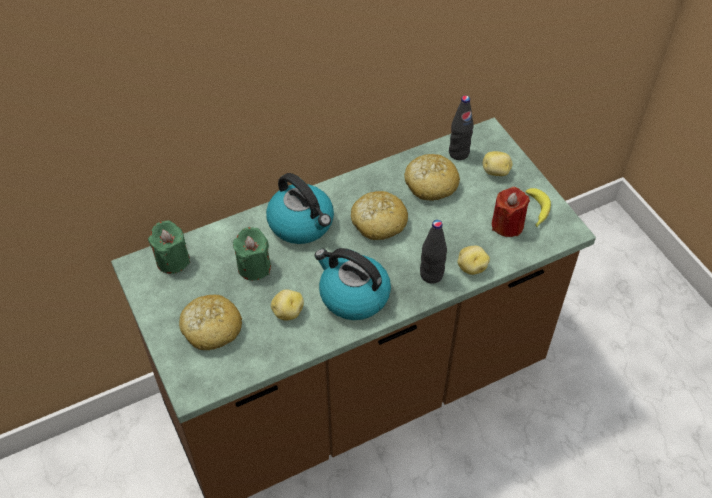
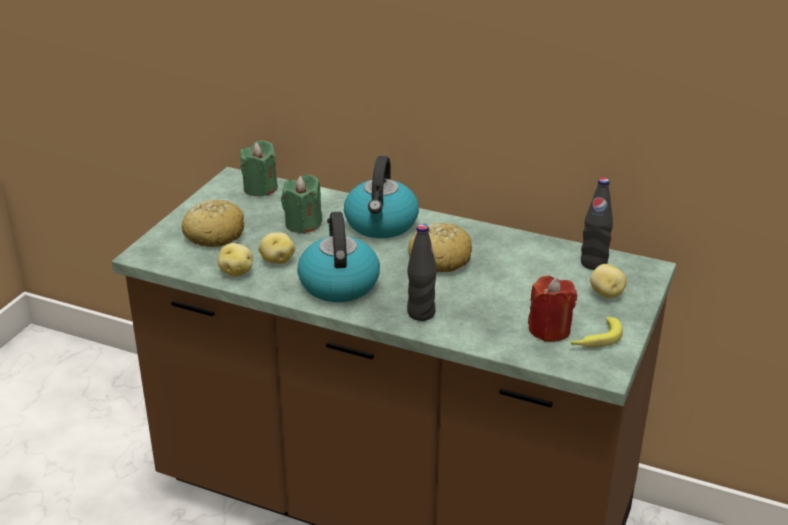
camera: 50 degrees right, 20 degrees down
(430, 184) = (528, 265): bread -> none
(471, 267) = (463, 331): potato -> potato (236, 272)

